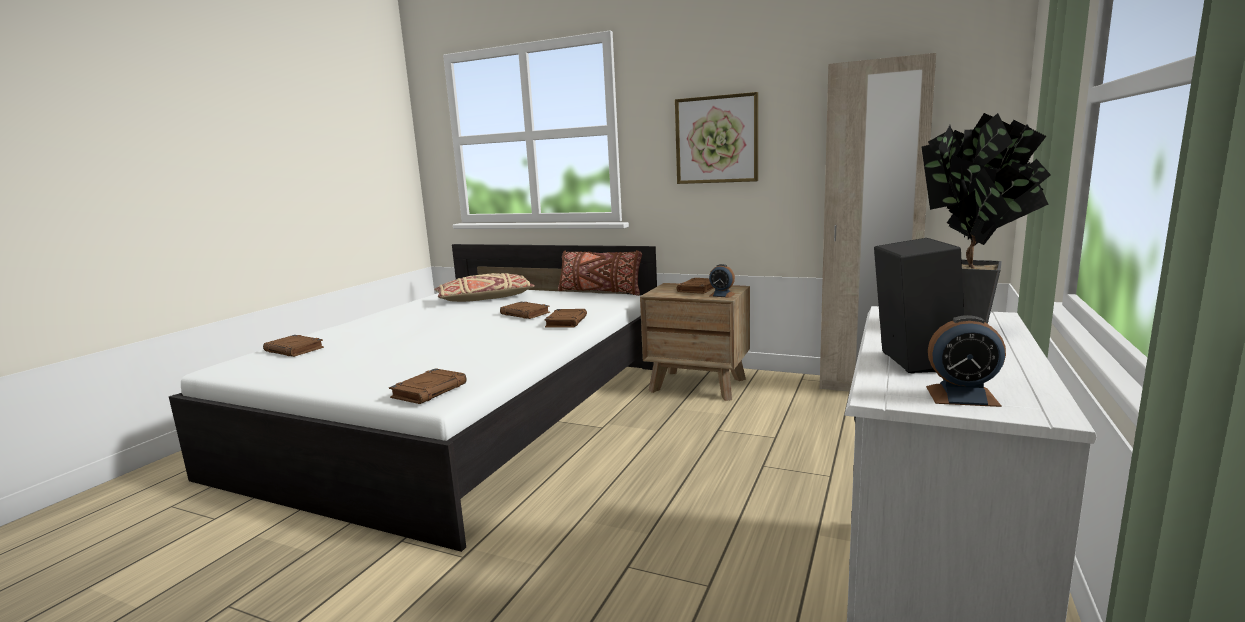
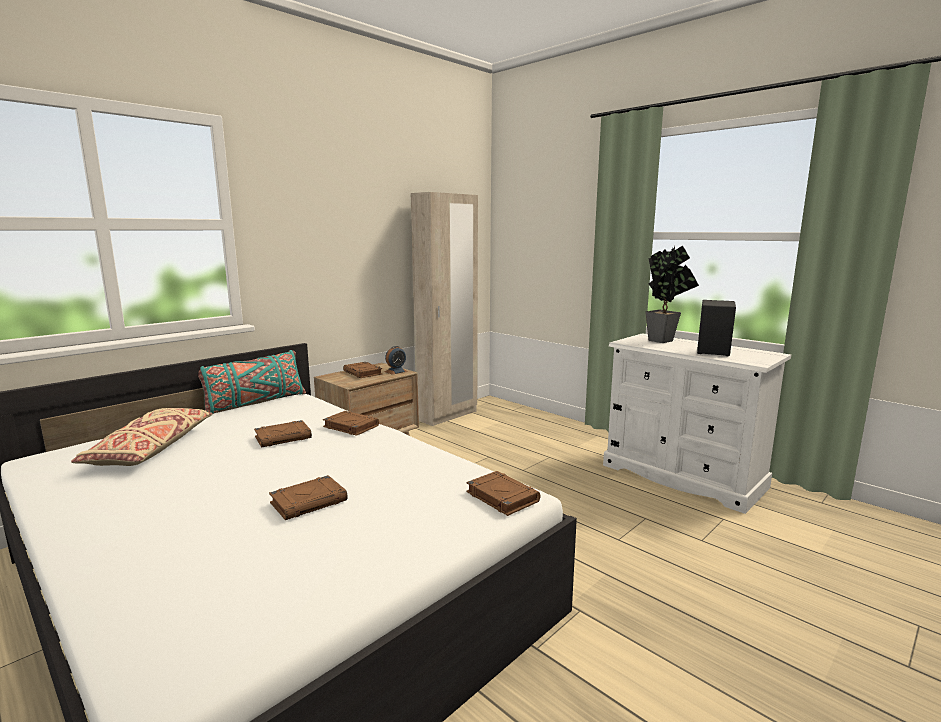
camera: 70 degrees left, 0 degrees up
(295, 350) = (178, 597): brown book -> brown book (309, 502)
(600, 292) = (255, 402): brown pillow -> turquoise pillow
(716, 139) = (332, 241): picture -> none
(962, 396) = (758, 357): alarm clock -> none

